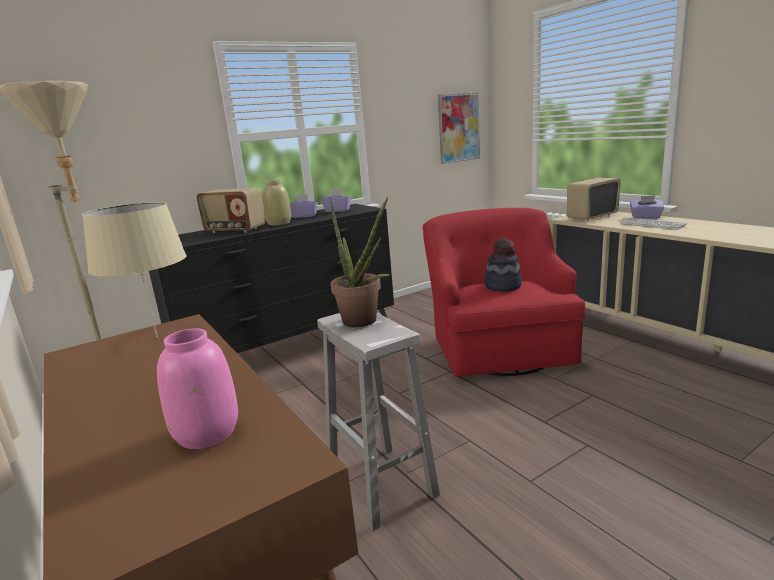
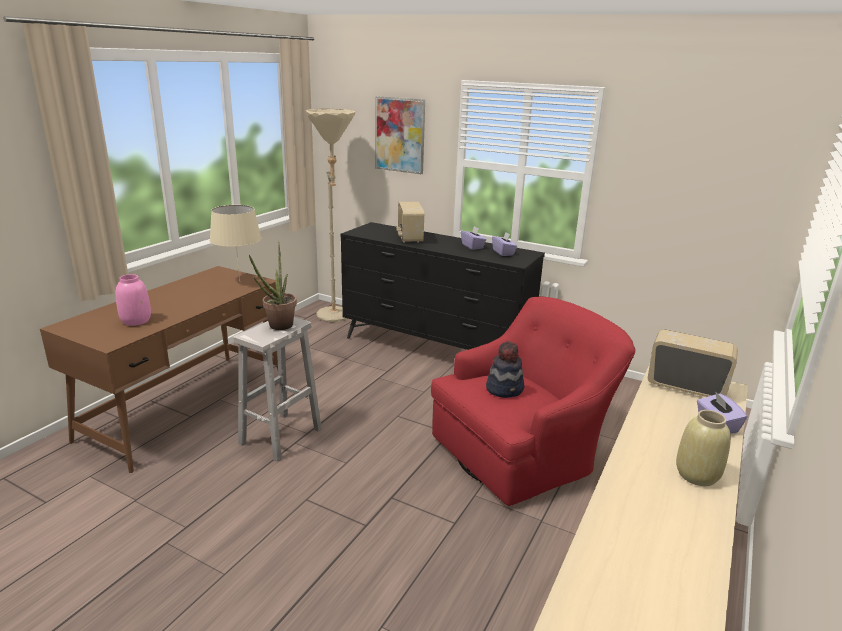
camera: 60 degrees right, 5 degrees up
(279, 223) = (440, 244): beige vase -> beige vase (697, 475)
(458, 128) = (743, 207): picture -> picture (400, 135)
(652, 225) = (668, 428): keyboard -> none

